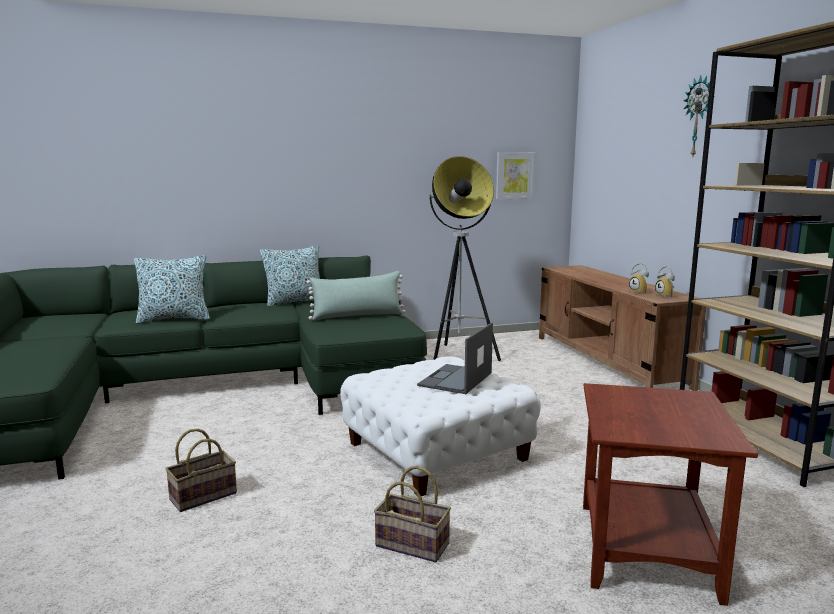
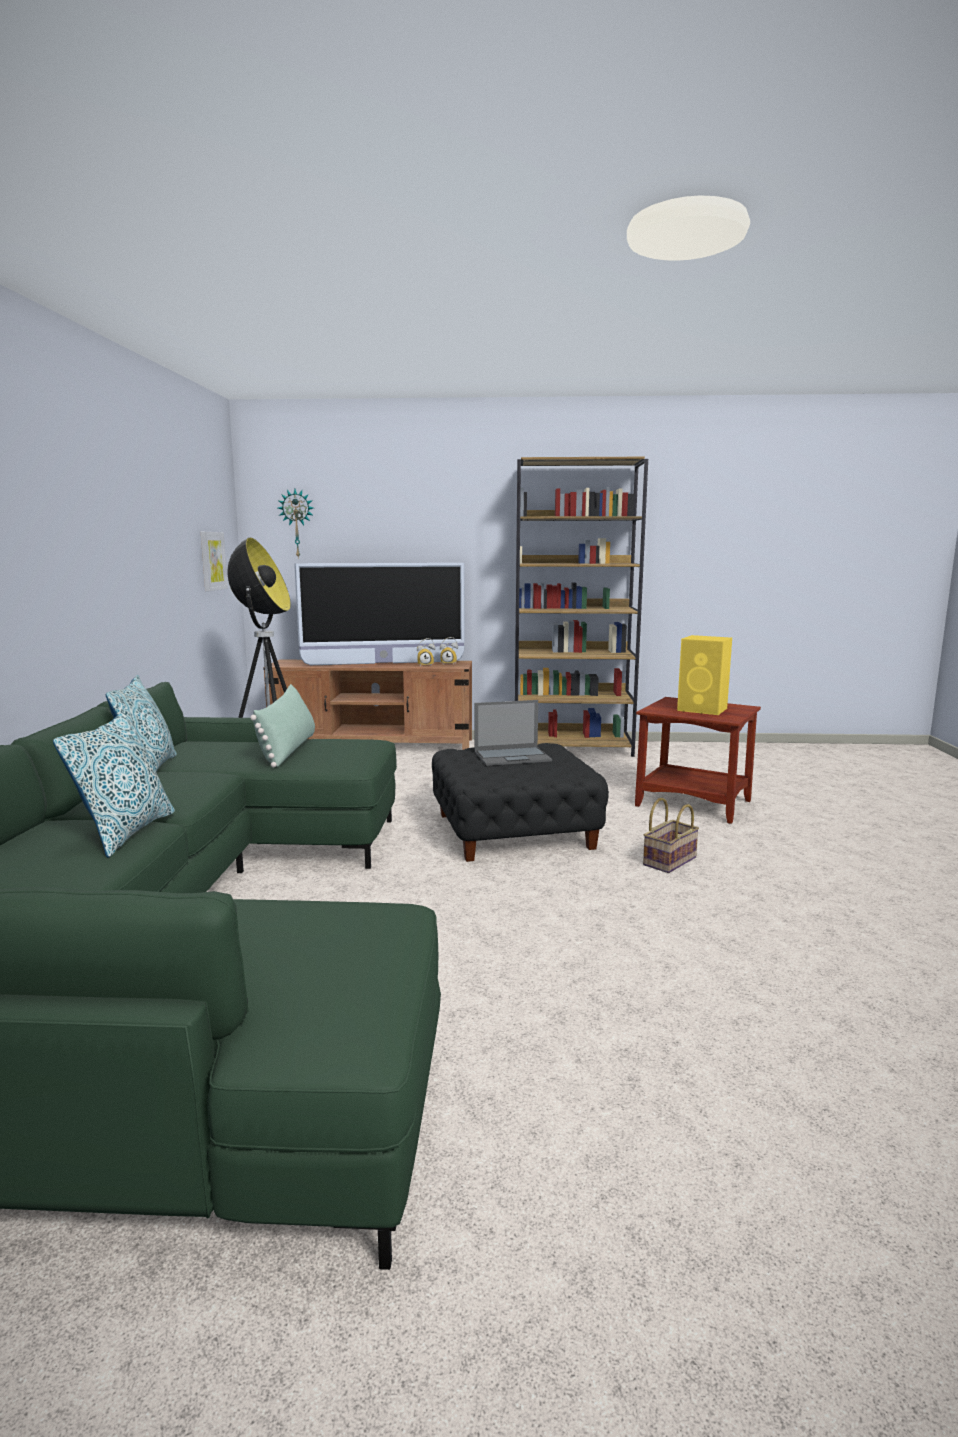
camera: 70 degrees left, 0 degrees up
(204, 495) = (541, 941): basket -> none
(437, 451) = (514, 831): white ottoman -> black ottoman
(455, 379) = (513, 756): laptop -> laptop turned 60 degrees counterclockwise
(622, 283) = (383, 663): none -> television
(655, 415) = (703, 709): none -> yellow speaker
(699, 117) = (437, 505): wall clock -> wall clock (297, 523)

